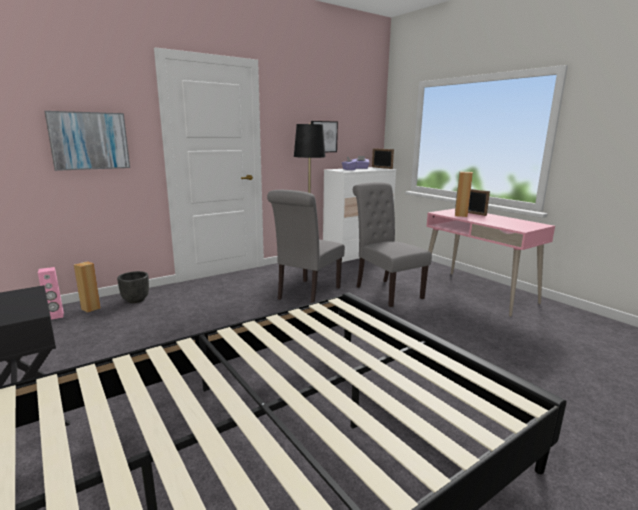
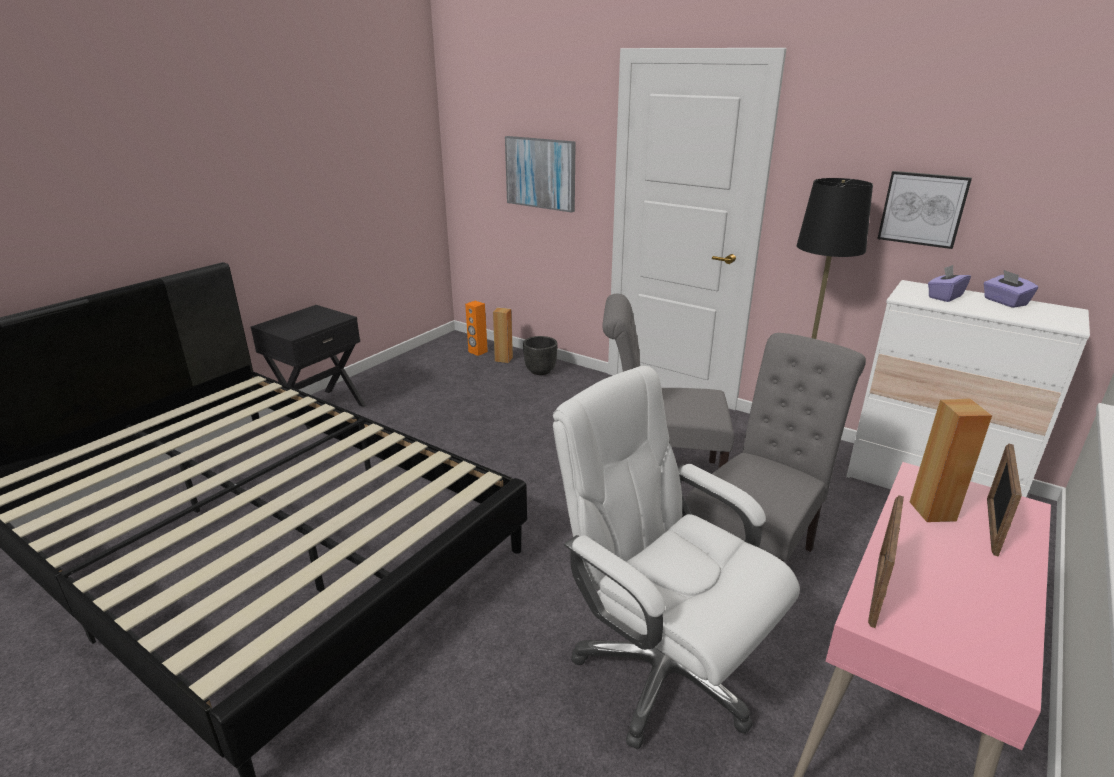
camera: 70 degrees right, 10 degrees up
(55, 316) = (477, 352): pink speaker -> orange speaker
(381, 168) = (1072, 318): picture frame -> picture frame (877, 589)
(451, 325) = (662, 670): none -> white office chair

